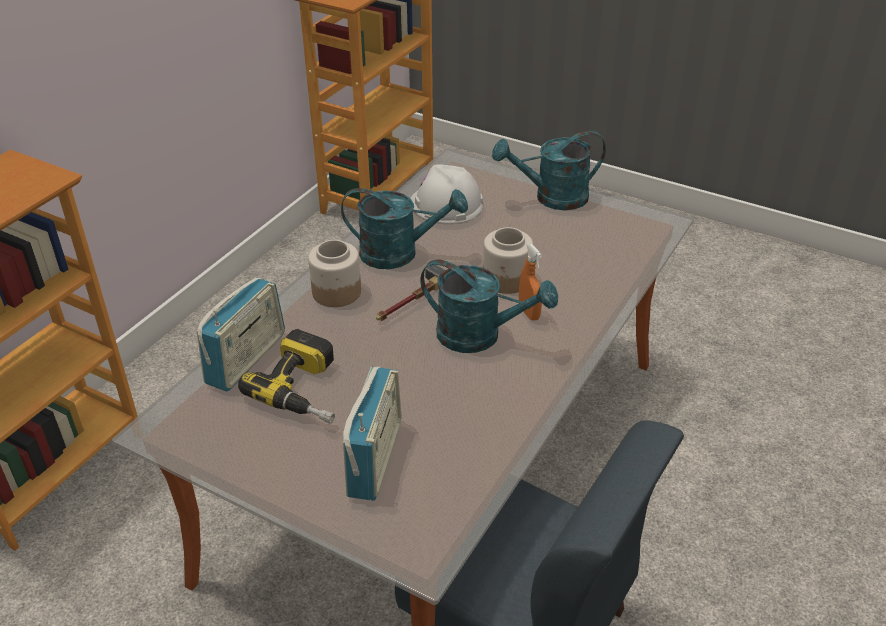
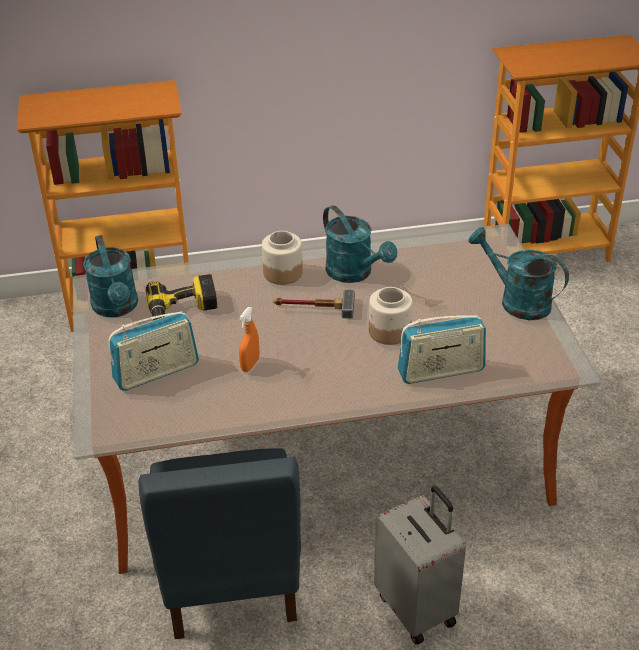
camera: 50 degrees right, 0 degrees up
(246, 359) = (182, 278): radio -> radio (441, 371)
(446, 204) = (437, 261): white hard hat -> none
(480, 336) = (315, 352): turquoise watering can -> turquoise watering can (117, 308)
(529, 313) = (366, 360): orange spray bottle -> orange spray bottle (250, 365)
(681, 516) = (417, 608): none -> grey suitcase

